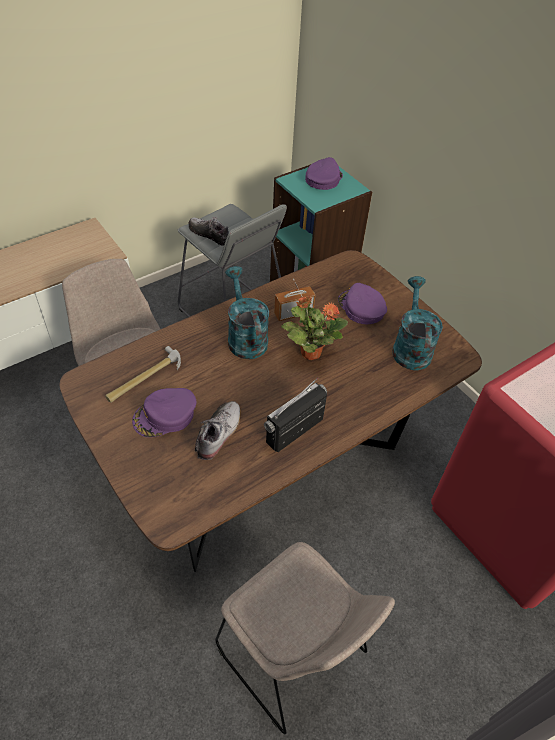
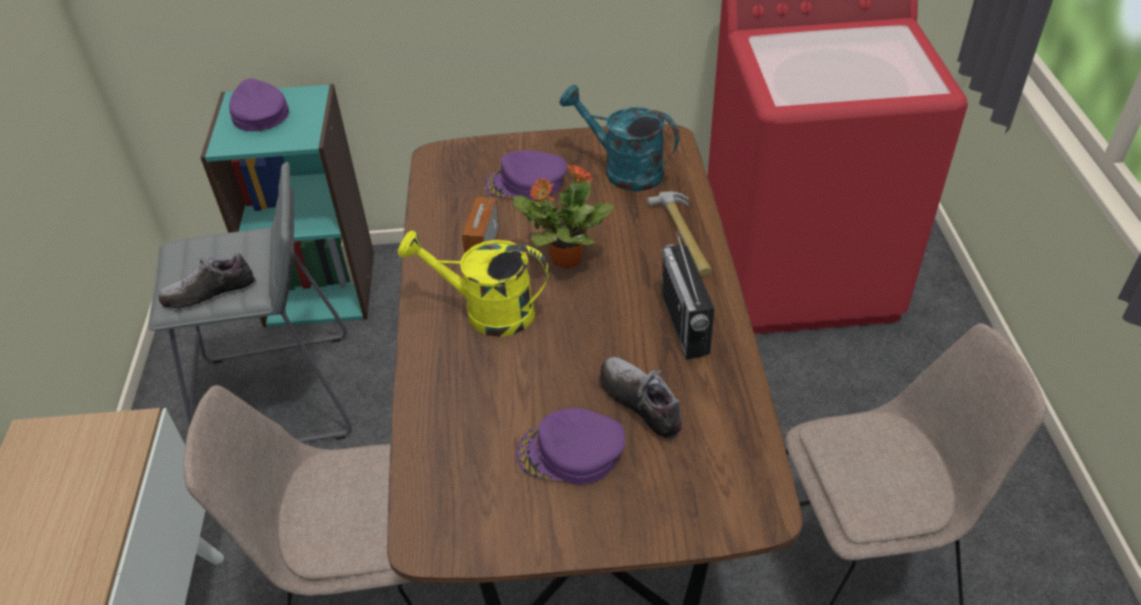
camera: 55 degrees left, 5 degrees down
(144, 378) = (478, 453): hammer -> hammer (683, 236)
(165, 416) = (570, 453): purple cap -> purple cap turned 90 degrees clockwise
(245, 337) = (486, 311): turquoise watering can -> yellow watering can

